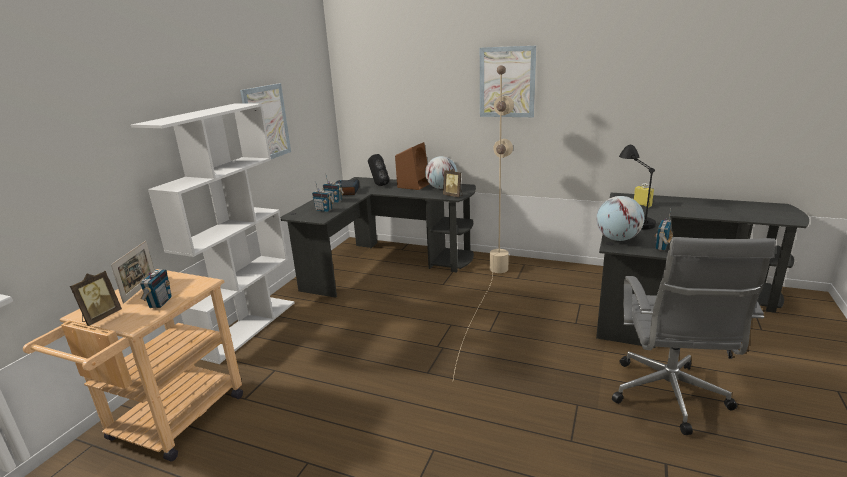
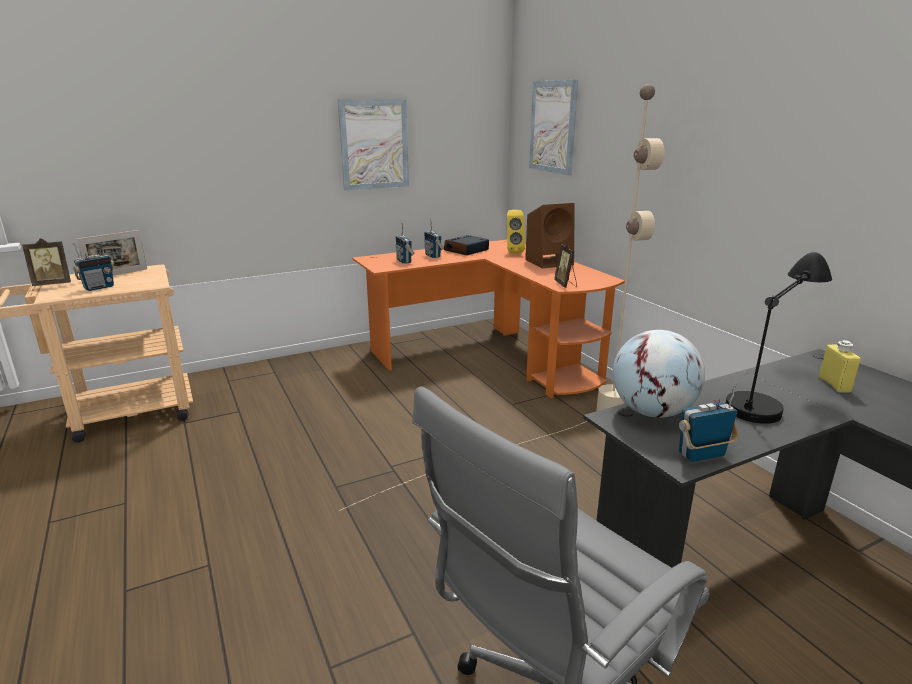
camera: 40 degrees right, 0 degrees up
(247, 327) = (283, 365): white bookcase -> none
(378, 185) = (513, 252): black speaker -> yellow speaker
(385, 263) = (491, 356): black desk -> orange desk
(441, 188) = (573, 273): globe -> none
(507, 82) = (689, 119): picture -> picture (553, 127)

